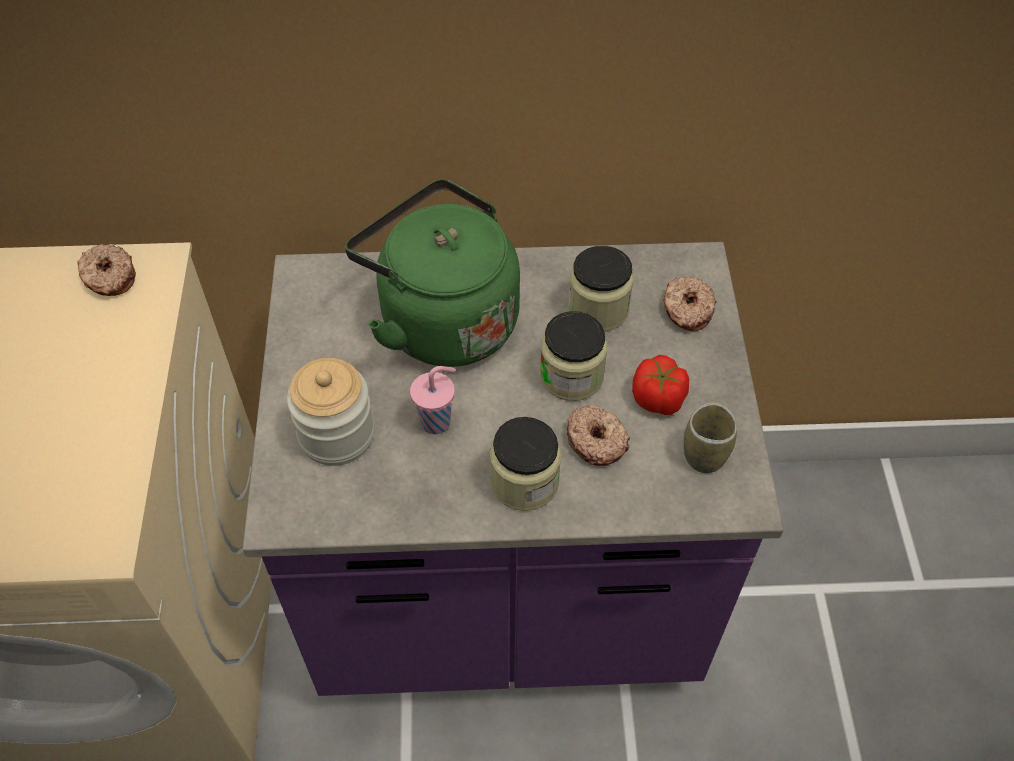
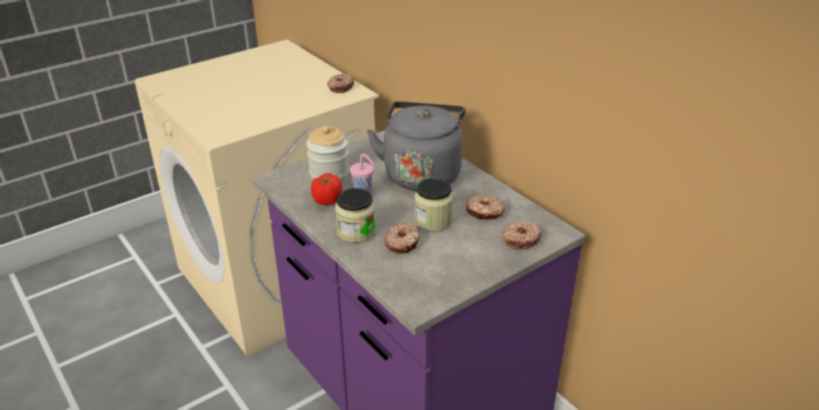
camera: 55 degrees right, 20 degrees down
(442, 319) = (422, 173): green kettle -> grey kettle
(598, 309) = (484, 212): jar -> donut
(658, 398) = (451, 252): tomato -> tomato (327, 200)
(704, 455) = (432, 281): cup -> none

